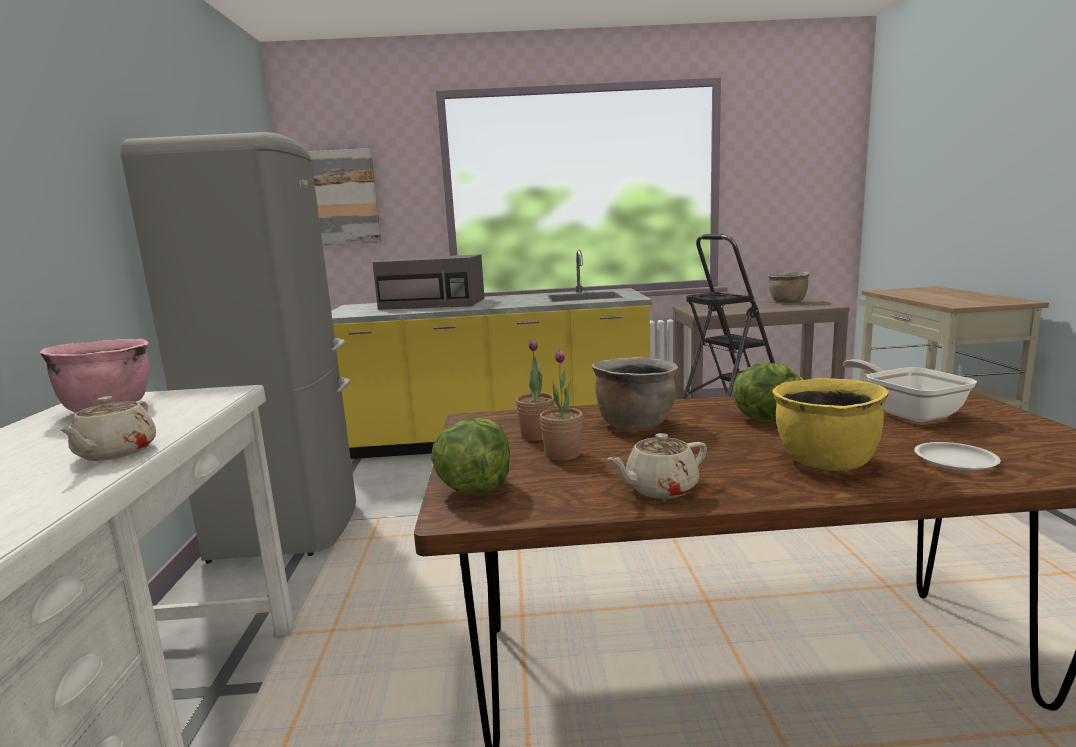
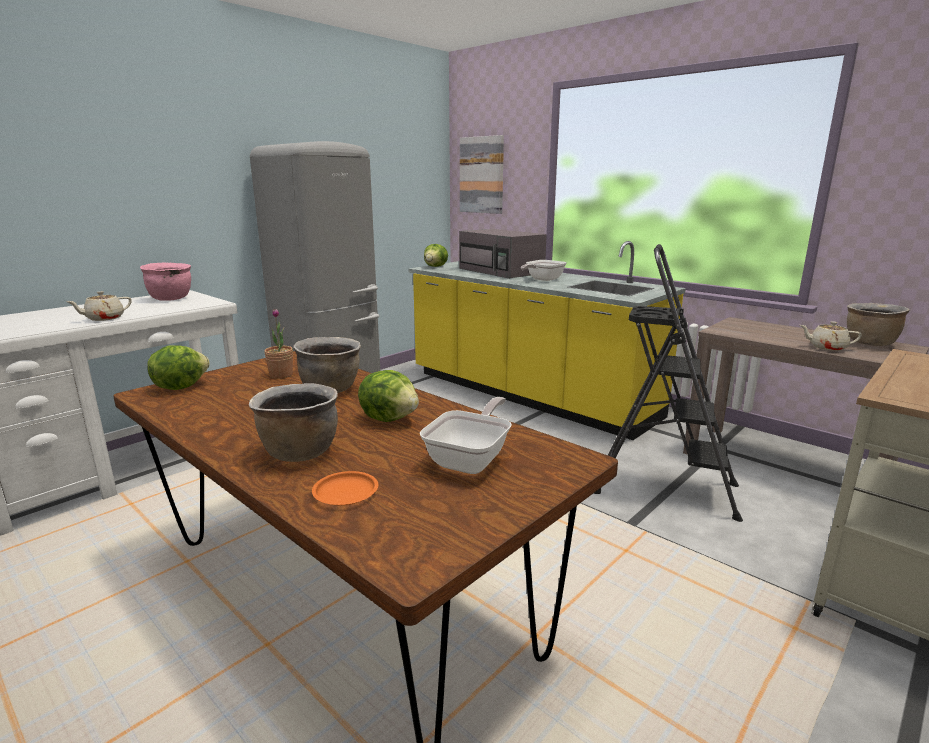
camera: 45 degrees right, 5 degrees up
(342, 313) = (436, 266): none -> lettuce
(505, 302) = (542, 280): none -> frying pan
(562, 454) = (251, 388): potted plant -> none
(659, 489) = (209, 421): beige teapot -> beige teapot (827, 347)
(825, 462) = (299, 452): yellow cooking pot -> brown cooking pot
(955, 461) = (346, 493): white plate -> orange plate

